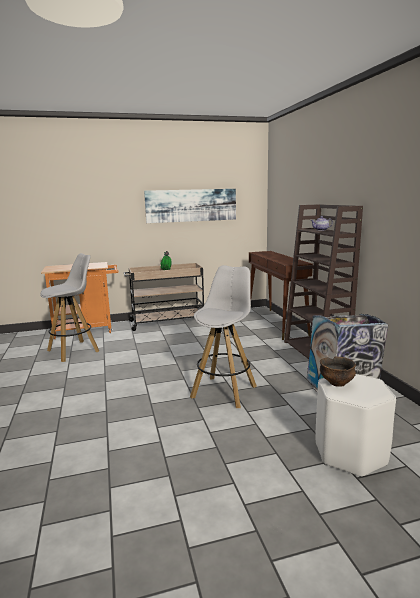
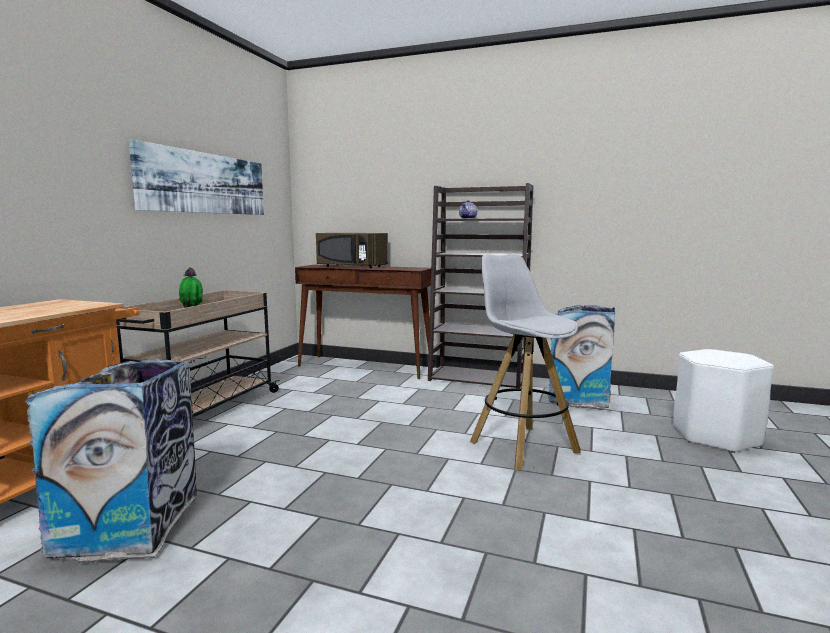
camera: 55 degrees left, 5 degrees down
(74, 351) = (130, 524): white stool -> trash can
(272, 256) = (350, 267): none -> brown microwave
(336, 383) = (713, 359): bowl -> none

